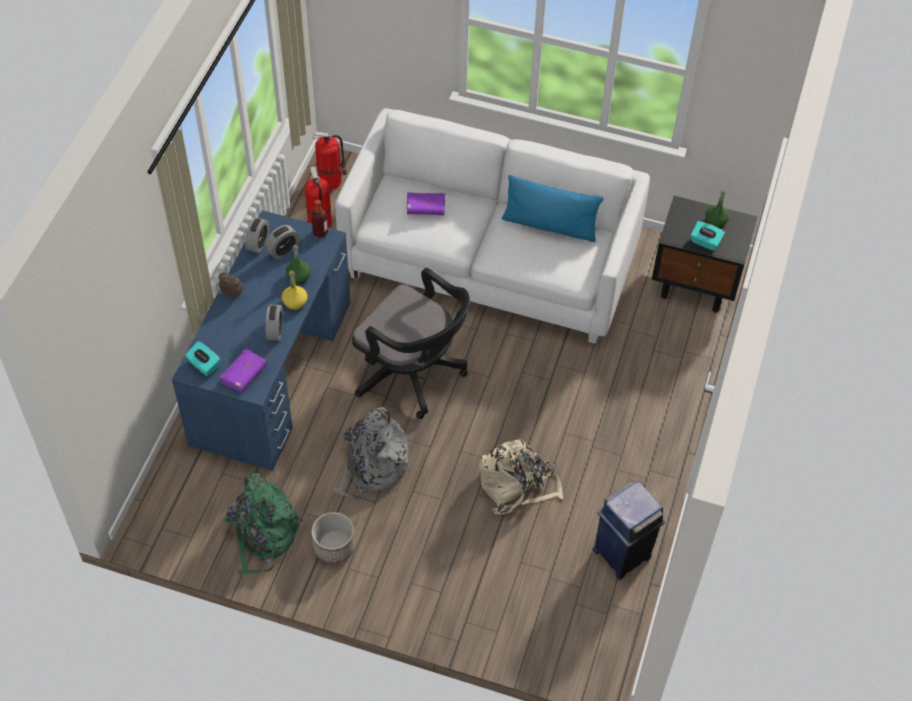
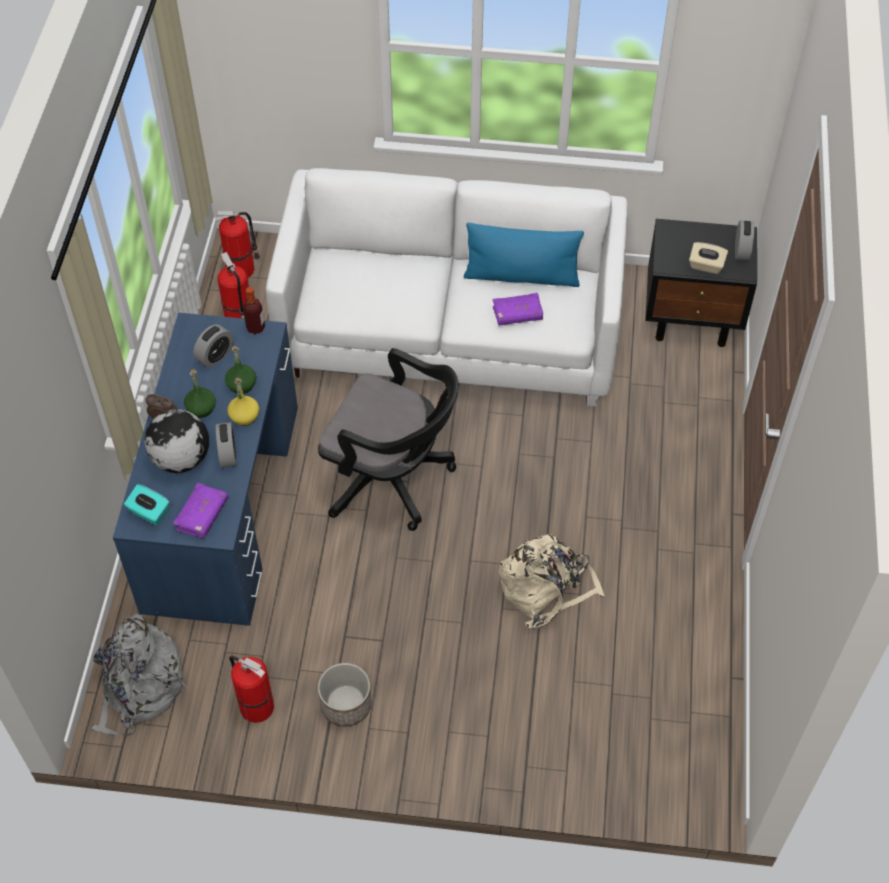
camera: 10 degrees left, 0 degrees up
(237, 327) = (180, 459): none -> globe
(258, 243) = (183, 353): alarm clock -> alarm clock (741, 250)
(262, 534) = (255, 706): green backpack -> fire extinguisher
(372, 466) = (369, 598): grey backpack -> grey backpack (139, 688)
(425, 208) = (371, 279): purple book -> purple book (517, 314)
(623, 553) = (690, 647): blue trash can -> none
(705, 242) = (706, 266): turquoise tissue box -> beige tissue box
(716, 221) = (711, 240): green bottle -> green bottle (201, 408)

